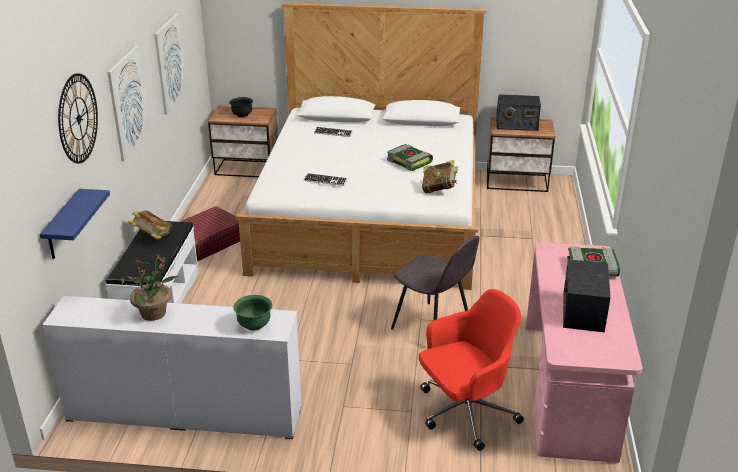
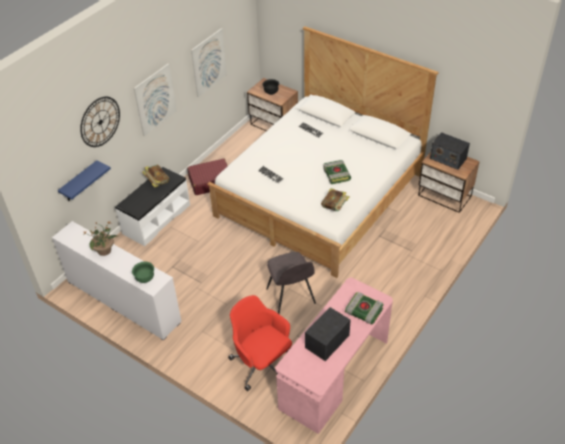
camera: 30 degrees right, 15 degrees up
(465, 413) = (262, 364): red office chair -> red office chair turned 135 degrees counterclockwise

